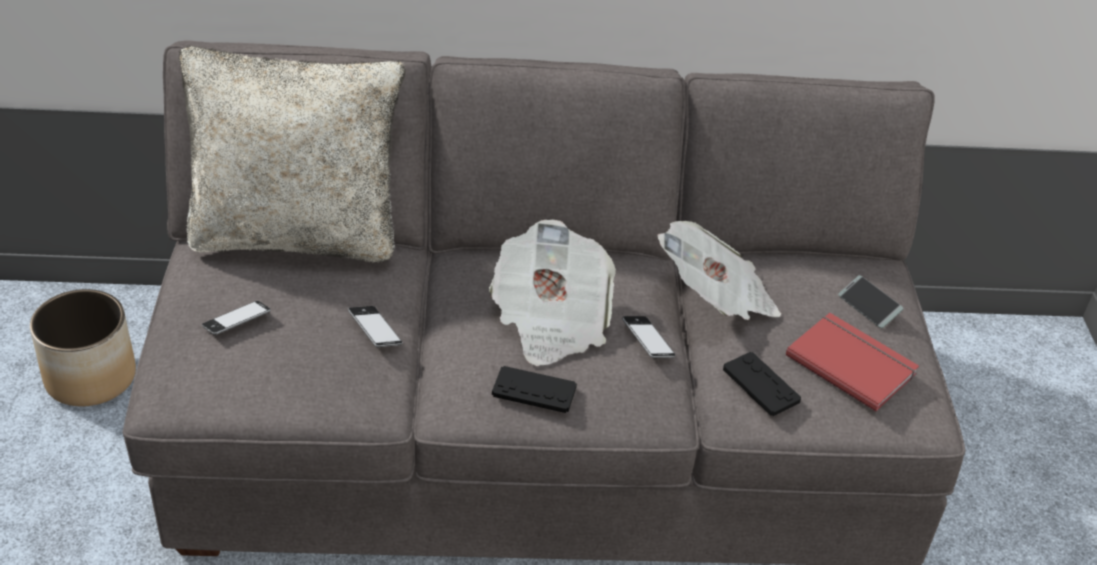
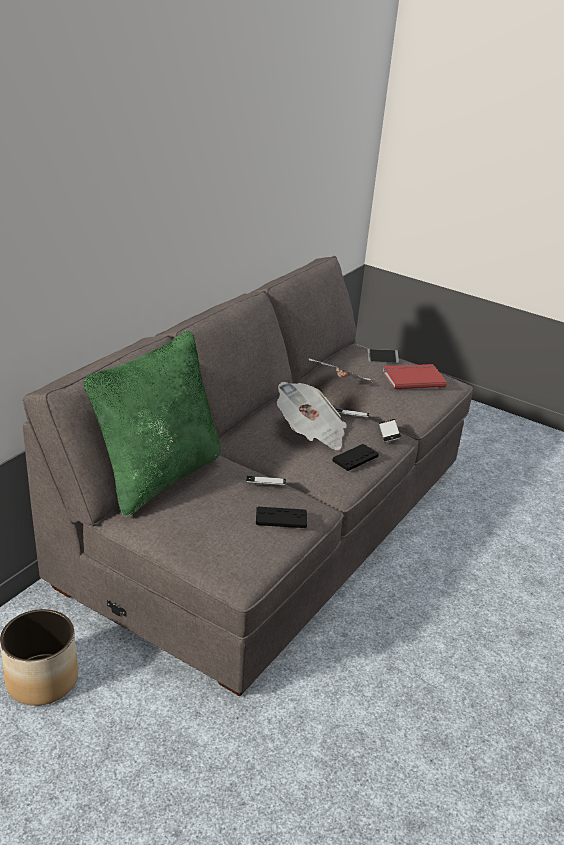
camera: 55 degrees left, 10 degrees down
(237, 322) = (210, 524): phone -> phone (389, 433)
(297, 241) = (160, 479): beige pillow -> green pillow
(761, 385) = (406, 403): black game controller -> black game controller (281, 518)

